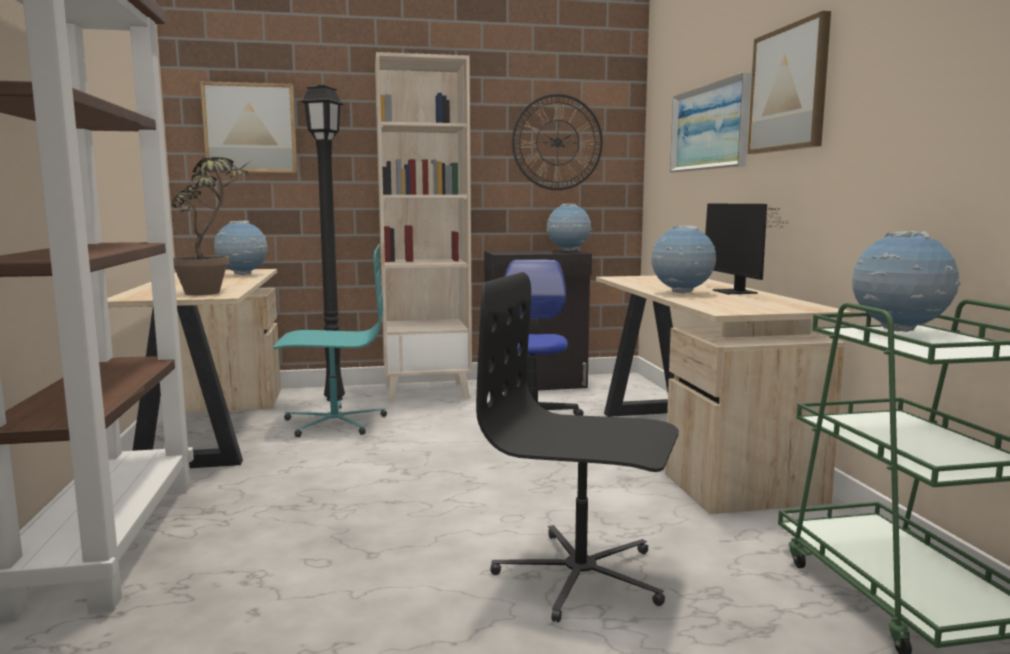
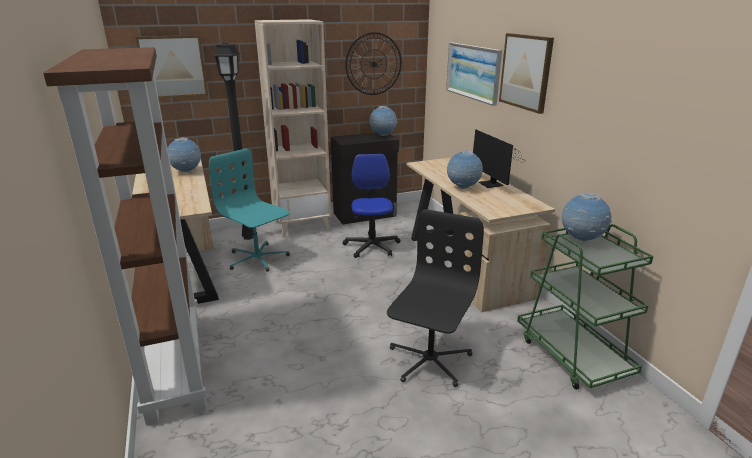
camera: 10 degrees left, 15 degrees up
(212, 291) = (188, 202): potted plant -> none
(334, 422) = (257, 258): turquoise office chair -> turquoise office chair turned 120 degrees counterclockwise
(581, 576) = (429, 360): black office chair -> black office chair turned 105 degrees clockwise

